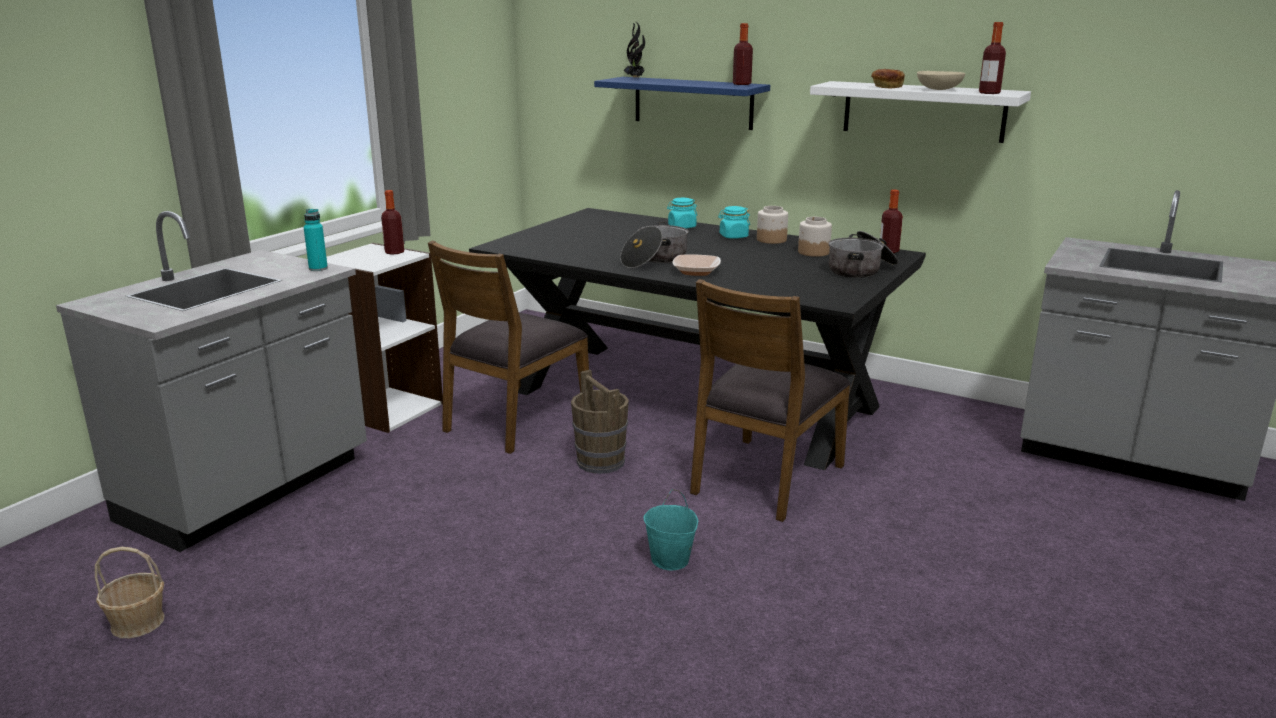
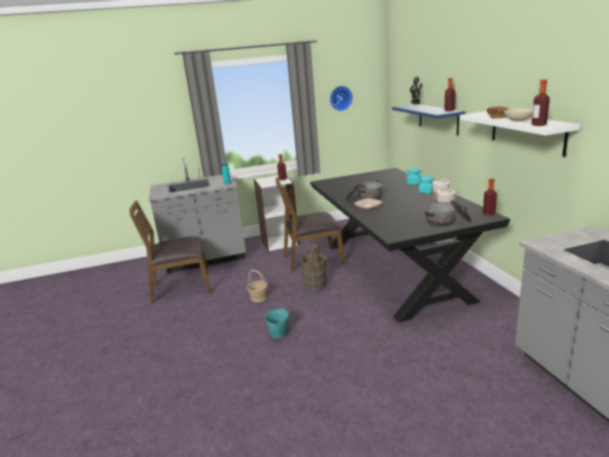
camera: 45 degrees right, 0 degrees up
(138, 623) = (133, 291): basket -> basket (258, 297)
(446, 64) = (340, 98): none -> wall clock
(765, 478) = (365, 316): brown chair -> brown chair (180, 287)

